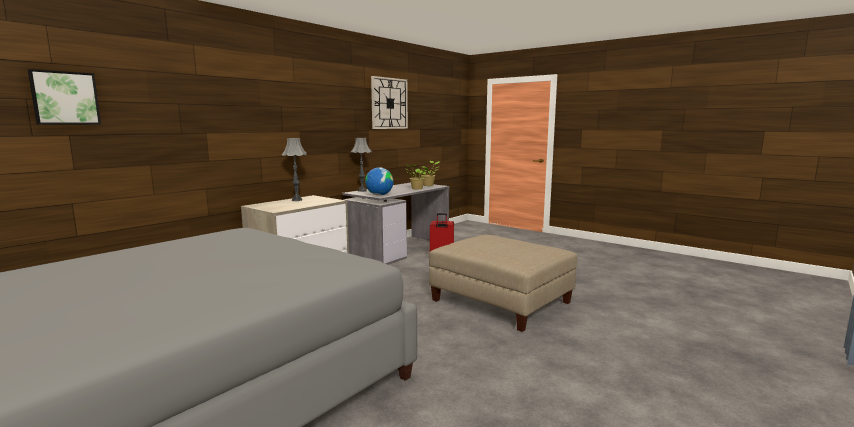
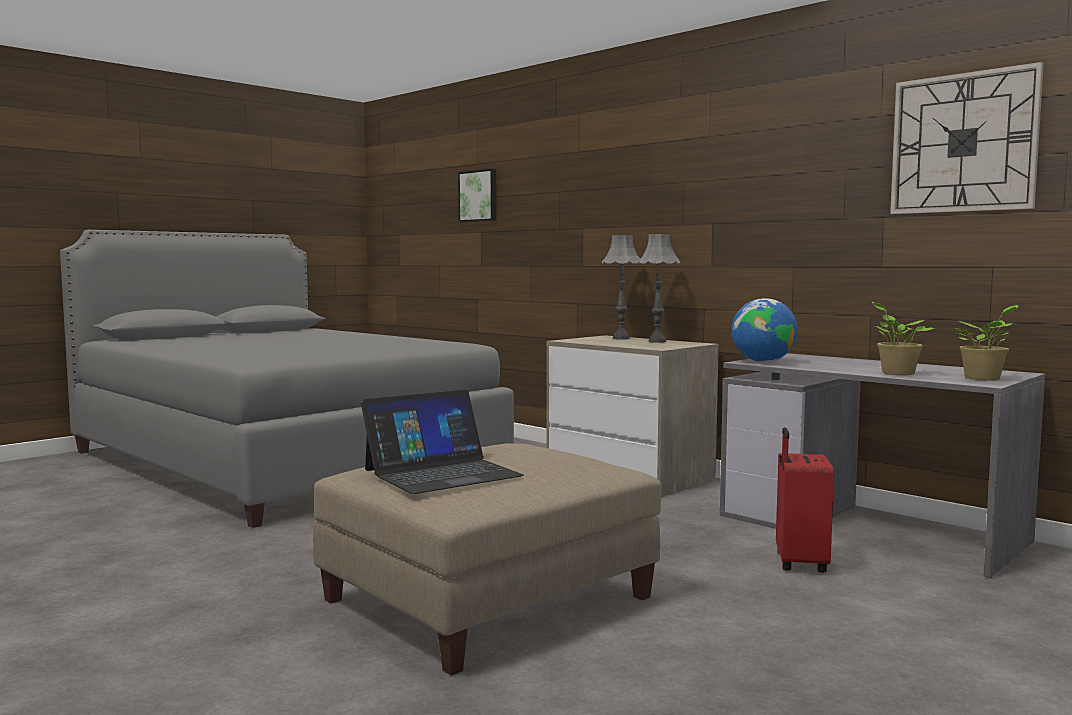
camera: 95 degrees right, 5 degrees down
(362, 191) = (820, 357): grey table lamp -> grey table lamp (621, 338)
(520, 250) = (442, 473): none -> laptop

